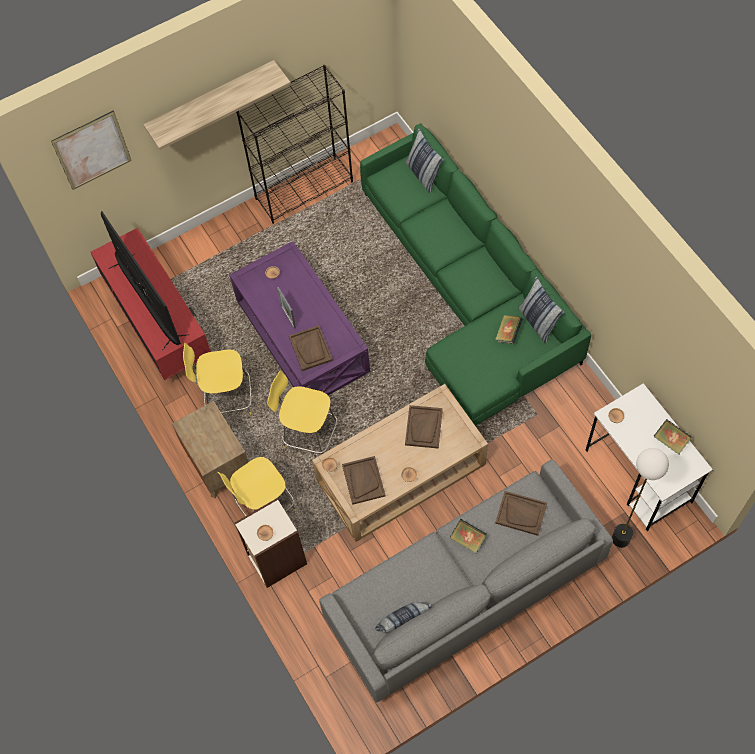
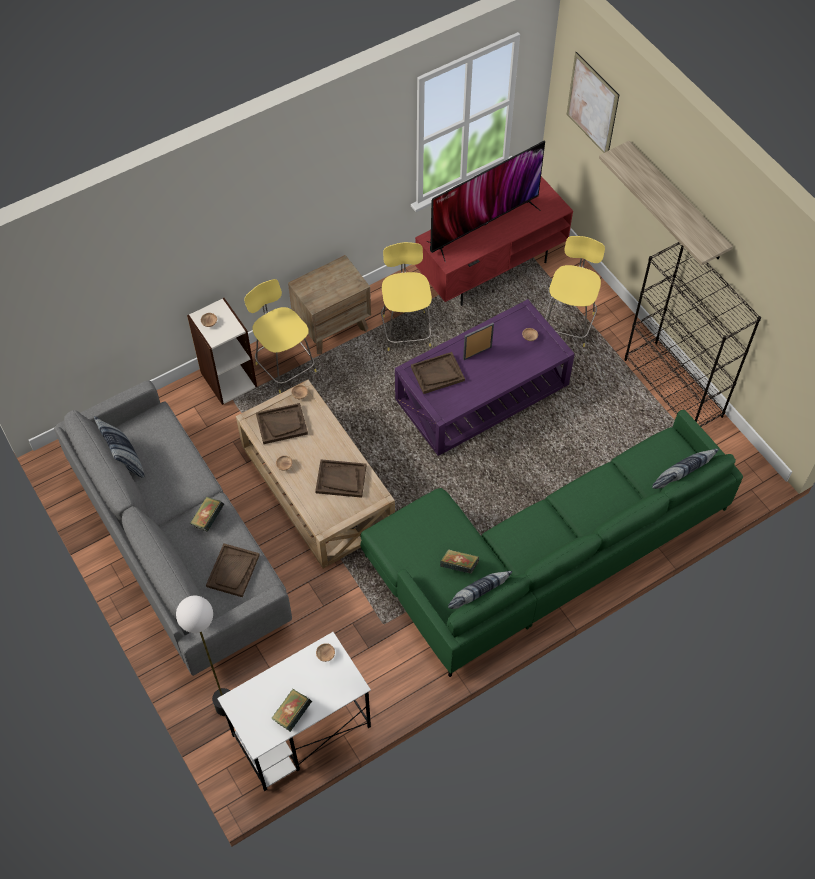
camera: 85 degrees right, 5 degrees down
(308, 434) = (363, 401): yellow stool -> yellow stool (569, 323)

